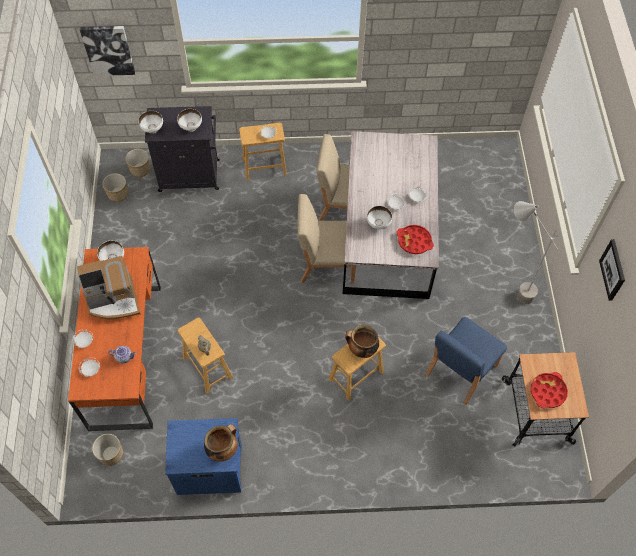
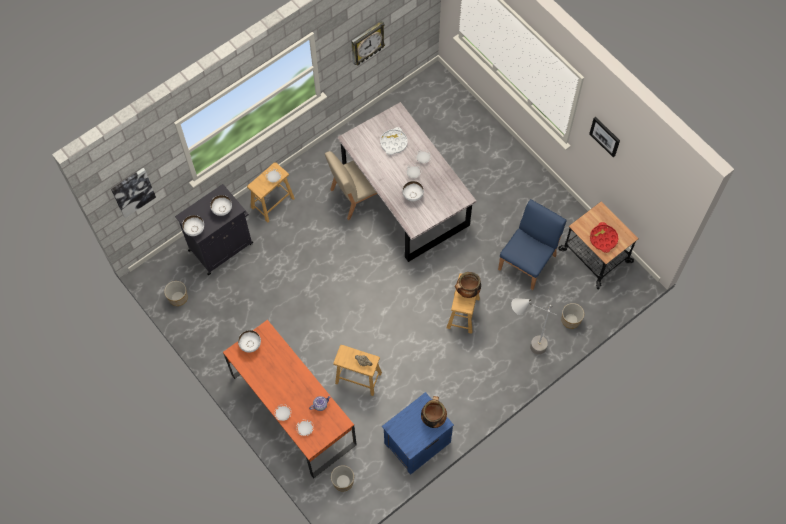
camera: 35 degrees left, 5 degrees up
(113, 300) = (277, 373): coffee machine -> none
(140, 169) = (177, 267): planter -> planter (570, 320)
(326, 262) = (378, 246): beige chair -> none
(400, 166) = (393, 143): none -> white tray
(414, 241) = (446, 192): red tray -> none
(433, 52) = (367, 43): none -> wall clock
(460, 370) = (528, 262): blue chair -> blue chair turned 150 degrees counterclockwise
(511, 288) = (518, 181): grey floor lamp -> grey floor lamp (524, 348)

